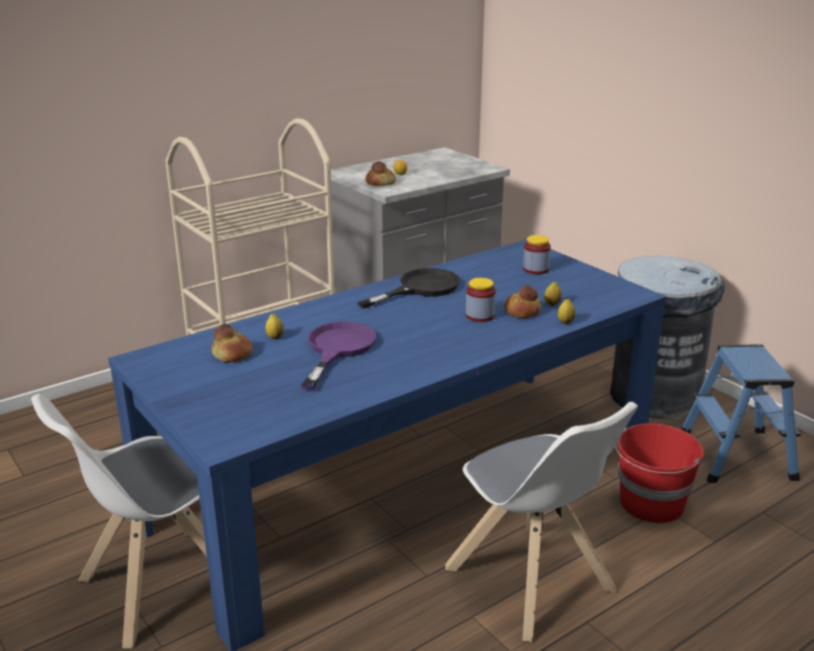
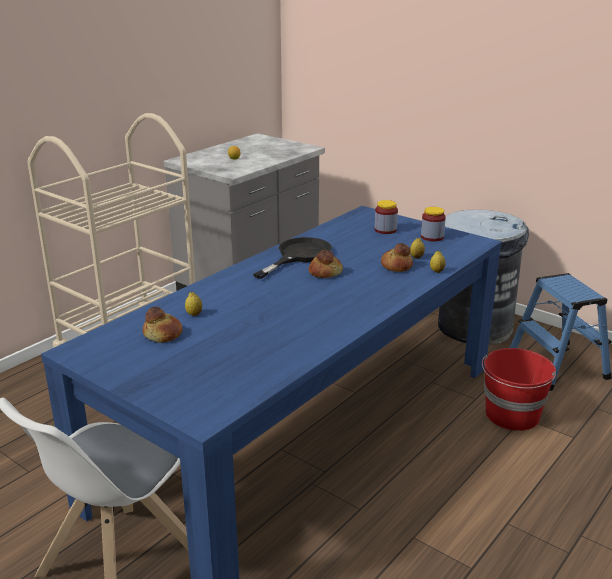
camera: 15 degrees left, 0 degrees up
(337, 349) = (257, 317): purple frying pan -> none
(380, 182) = (221, 167): bread -> bread (325, 272)
(480, 316) = (363, 274): jar -> jar (432, 237)
(532, 582) = (449, 498): chair -> none

